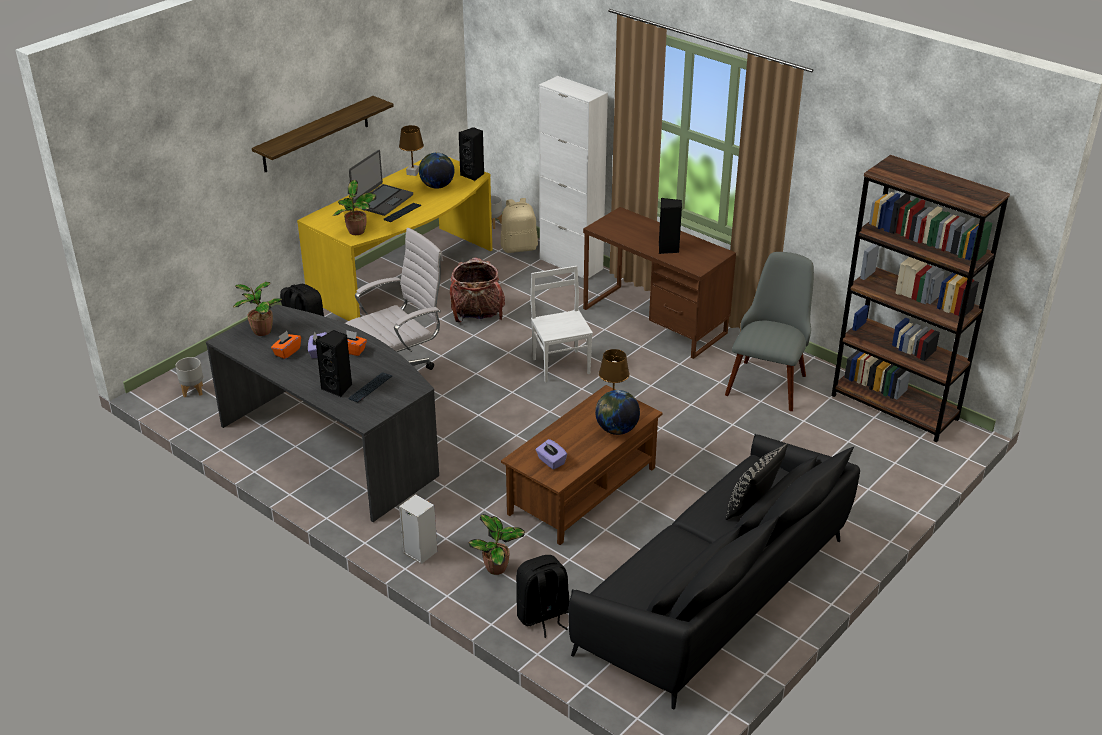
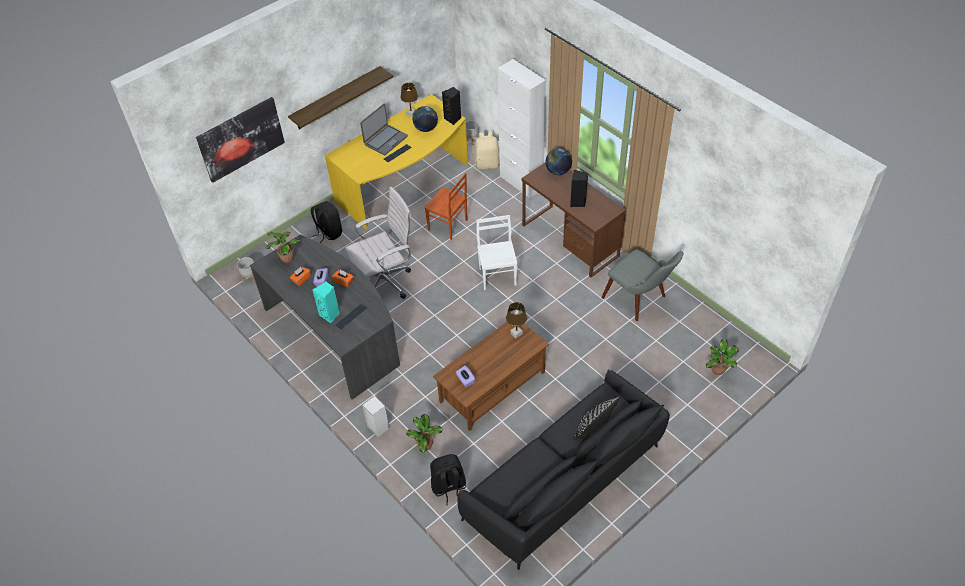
camera: 10 degrees right, 15 degrees up
(187, 171) = (241, 139): none -> picture
(338, 388) = (330, 314): black speaker -> turquoise speaker
(357, 232) = (363, 170): potted plant -> potted plant (718, 371)
(477, 315) = (448, 225): backpack -> brown chair
(616, 430) = (514, 357): globe -> globe (558, 171)
(769, 379) = (640, 300): grey chair -> grey chair turned 105 degrees clockwise
(895, 407) = (723, 334): brown bookcase -> none

